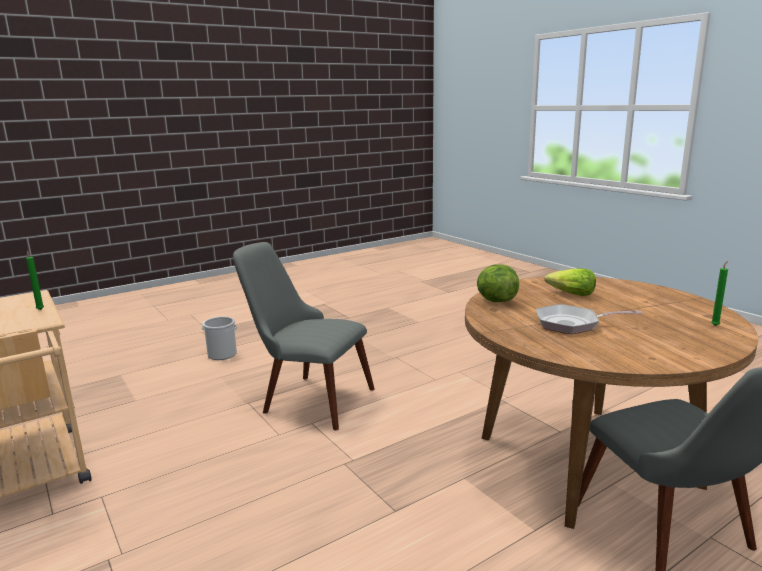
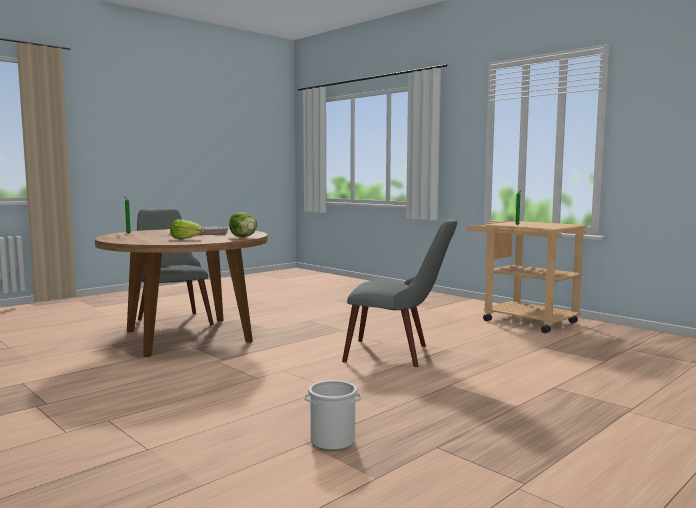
camera: 170 degrees right, 10 degrees down
(222, 354) = (540, 382): bucket -> bucket (332, 441)

